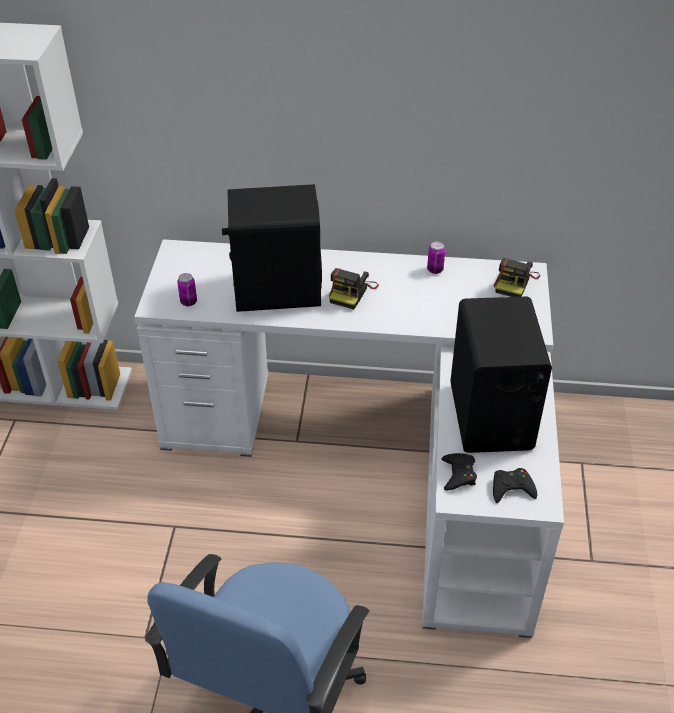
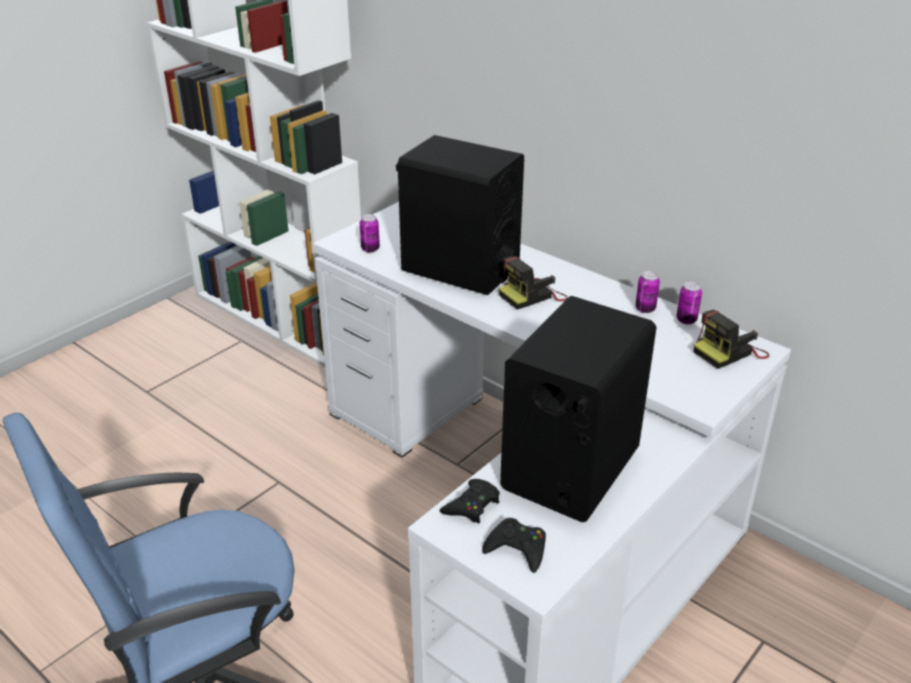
camera: 35 degrees right, 10 degrees down
(468, 267) = (686, 320): none -> can

